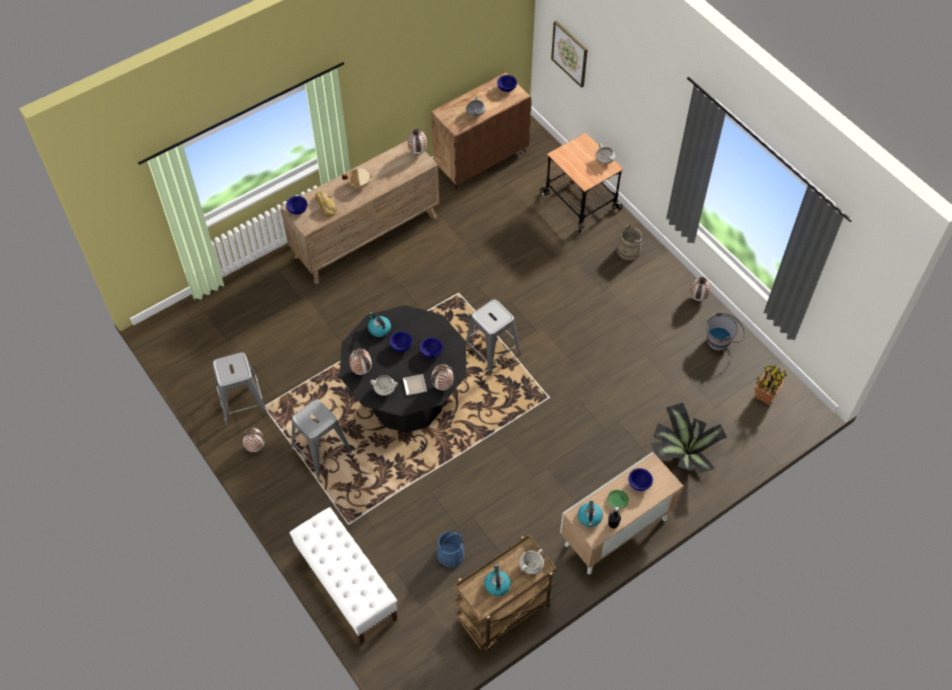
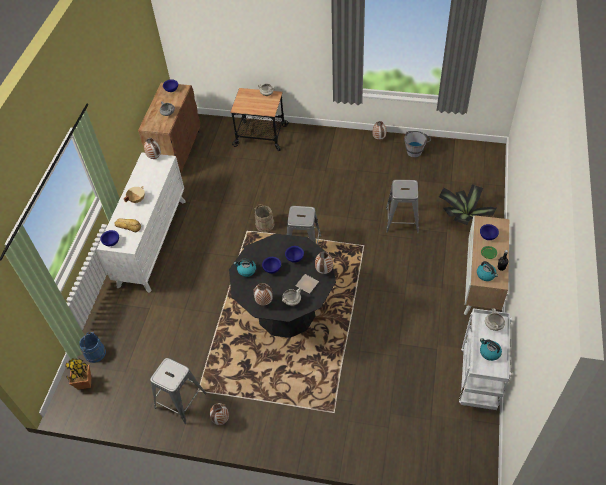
camera: 40 degrees left, 5 degrees down
(321, 450) = (266, 384): grey stool -> grey stool (402, 220)
(346, 586) = (375, 449): white bench -> none
(366, 236) = (152, 241): brown dresser -> white dresser
(450, 554) = (412, 375): blue bucket -> blue bucket (95, 353)
(503, 613) = (479, 380): brown cart -> white cart
(570, 53) = (202, 38): picture -> none
(629, 251) = (316, 141): beige bucket -> beige bucket (265, 224)
(764, 395) = (467, 160): potted plant -> potted plant (84, 383)

